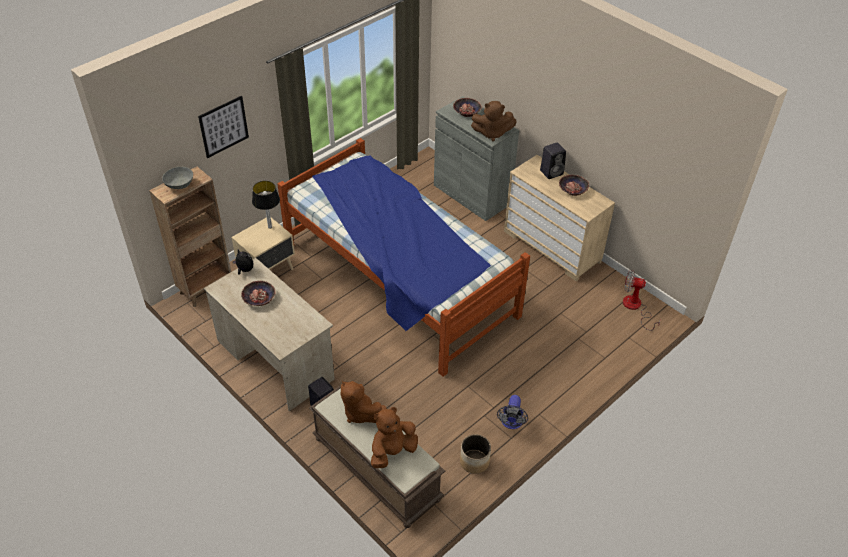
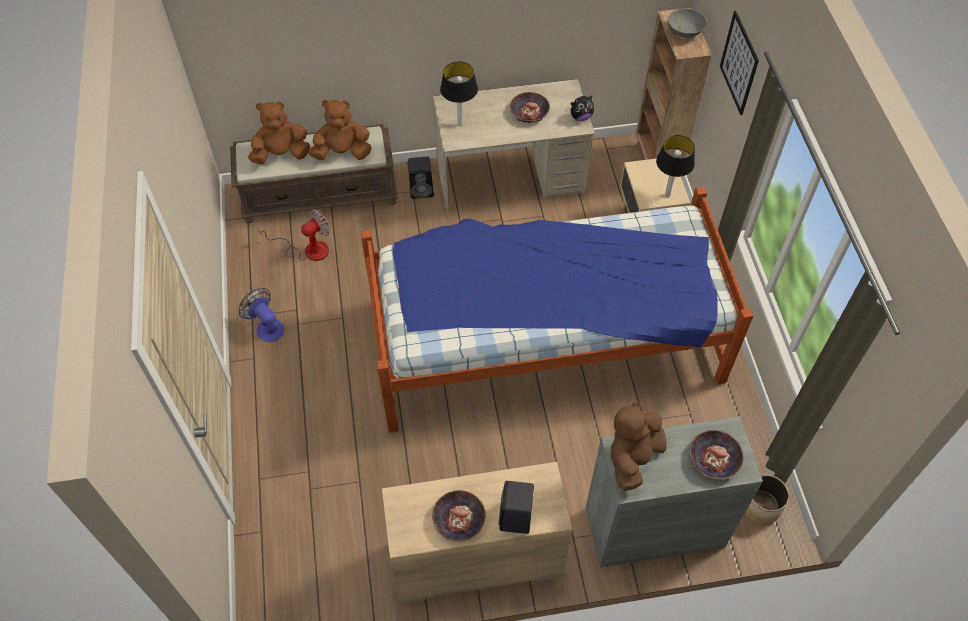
camera: 125 degrees right, 10 degrees up
(298, 329) = (460, 124): none -> table lamp
(392, 451) = (281, 154): brown plush toy -> brown plush toy turned 105 degrees counterclockwise
(474, 461) = (257, 270): planter -> planter (760, 507)
(635, 308) = (294, 581): fan -> fan (308, 249)

